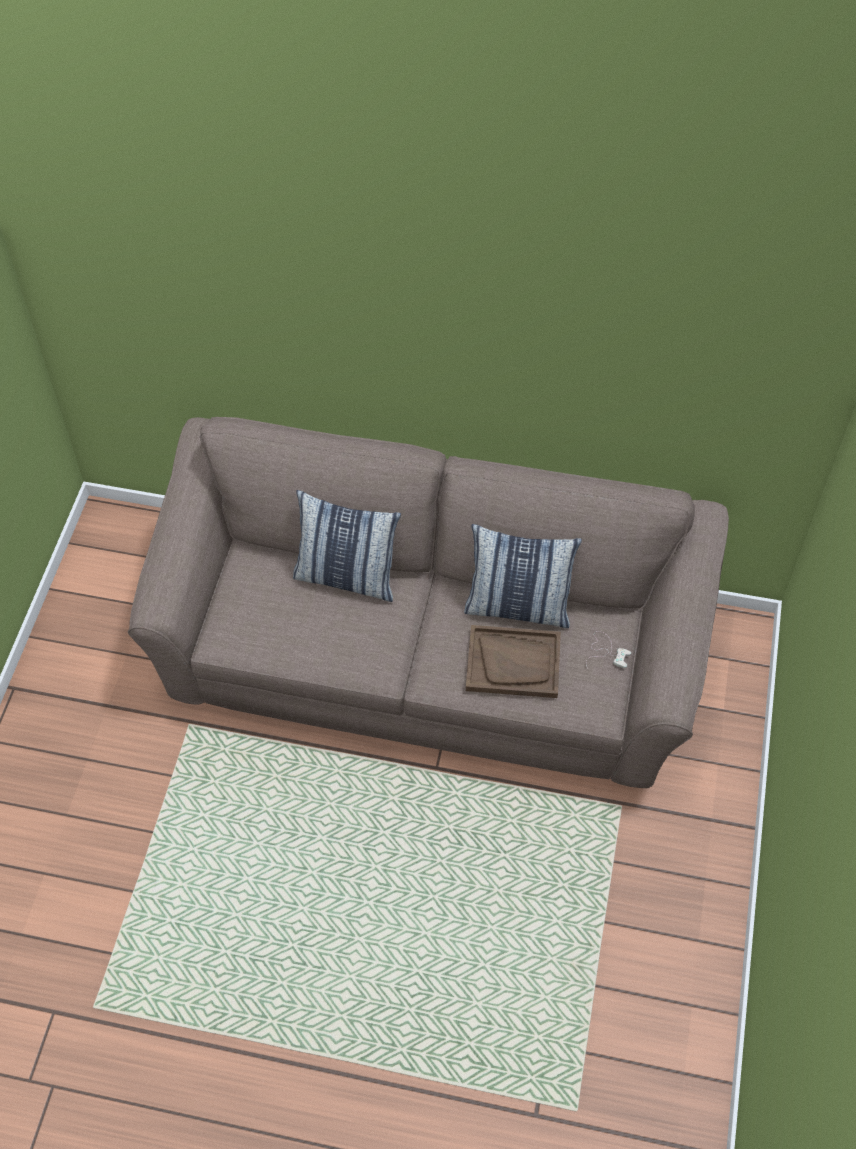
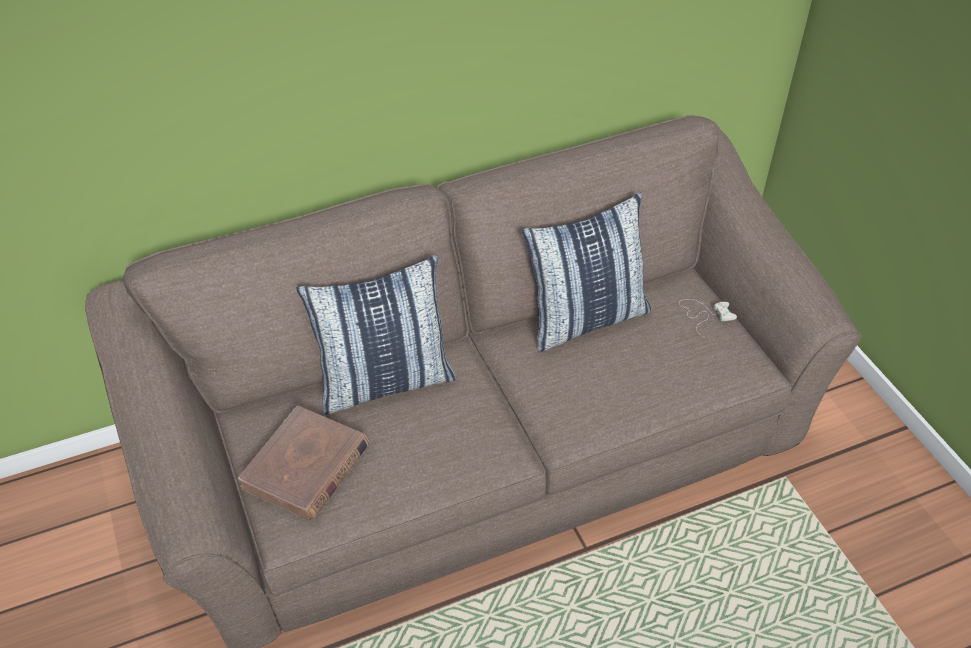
camera: 35 degrees left, 10 degrees down
(256, 608) = (306, 466): none -> brown book
(513, 663) = (631, 371): brown tray -> none

